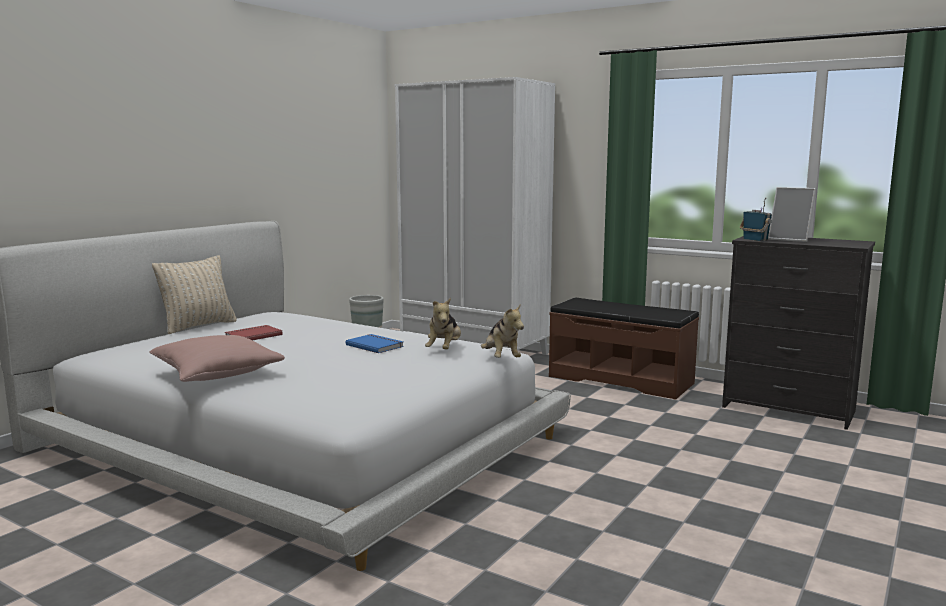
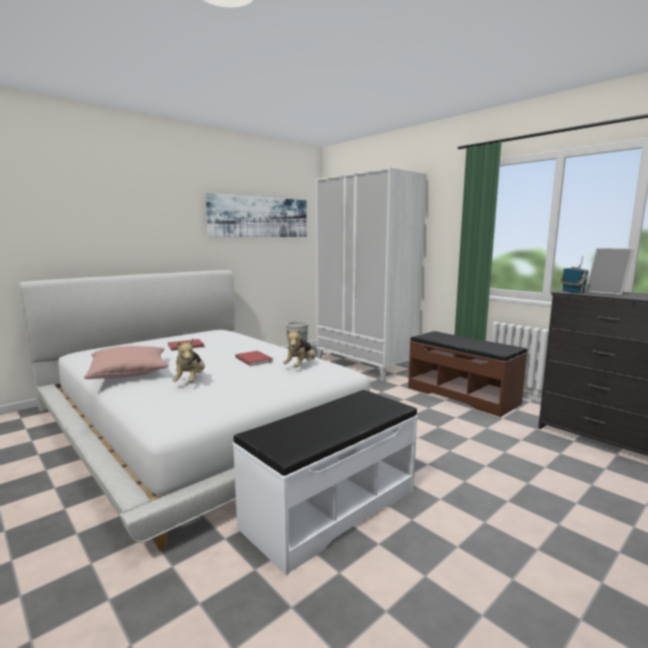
camera: 15 degrees right, 0 degrees up
(198, 326) = (163, 337): beige pillow -> none
(307, 138) = (260, 217): none -> picture
(375, 345) = (255, 359): blue book -> red book
(501, 358) = (336, 377): plush toy -> plush toy (191, 381)
(531, 508) = (330, 508): none -> white bench

